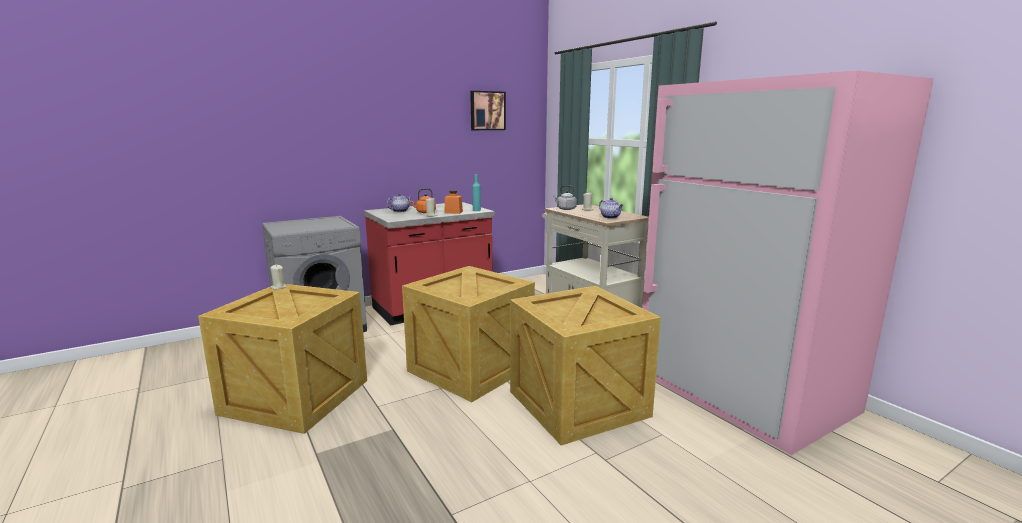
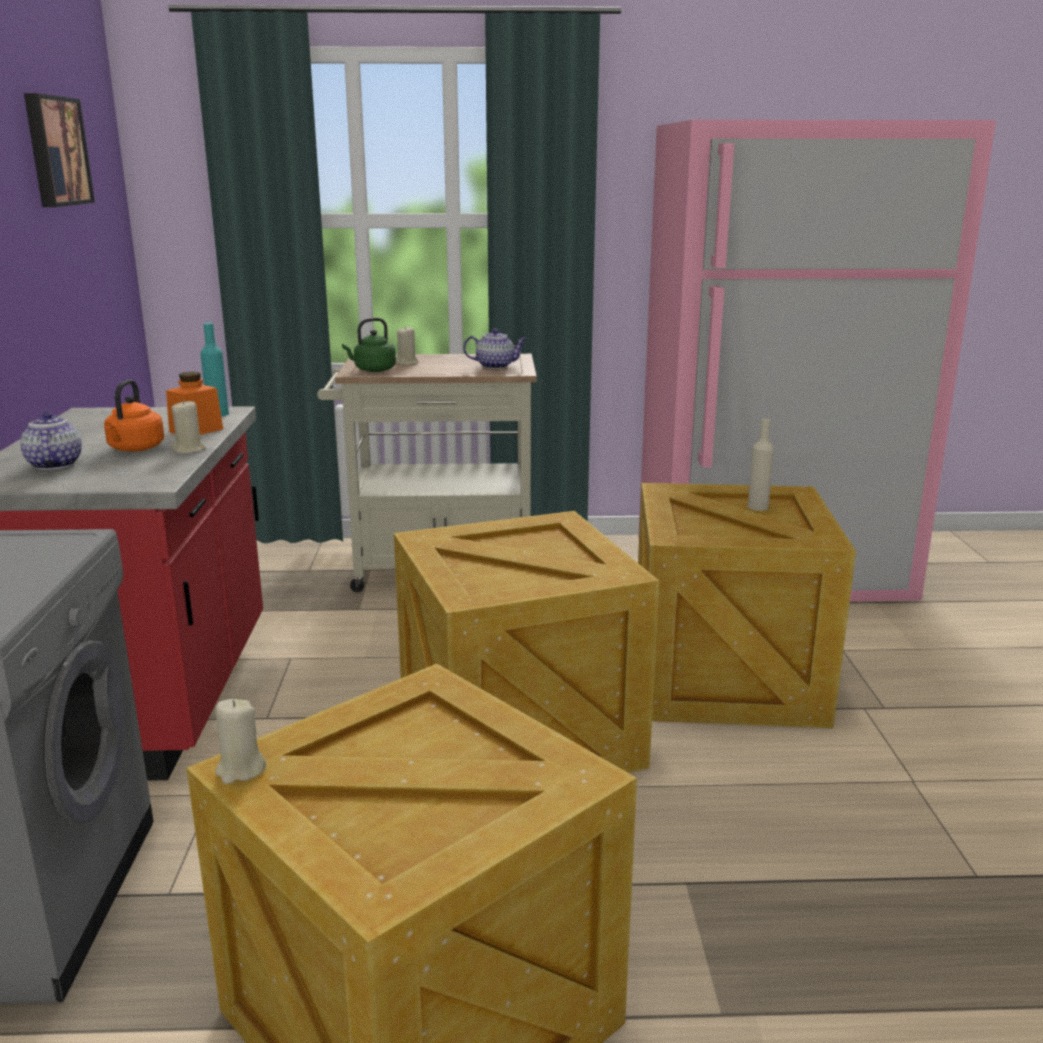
camera: 60 degrees left, 5 degrees up
(565, 209) = (373, 370): grey kettle -> green kettle
(606, 312) = (758, 507): none -> beige bottle

